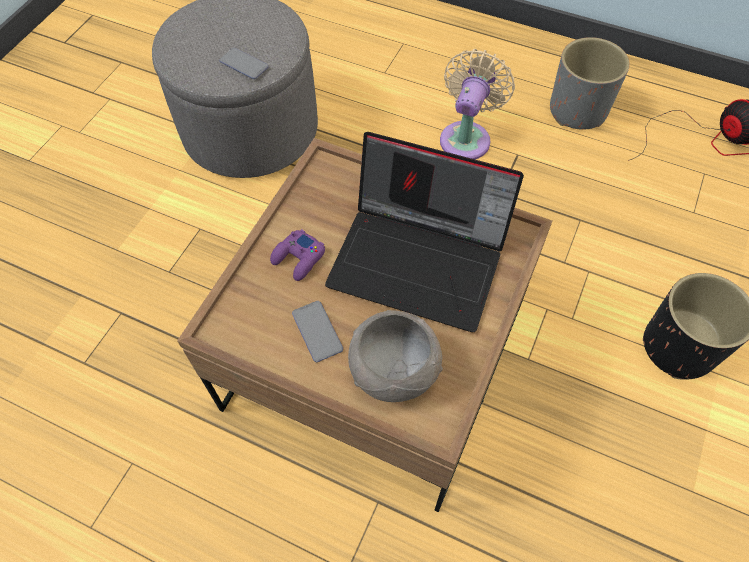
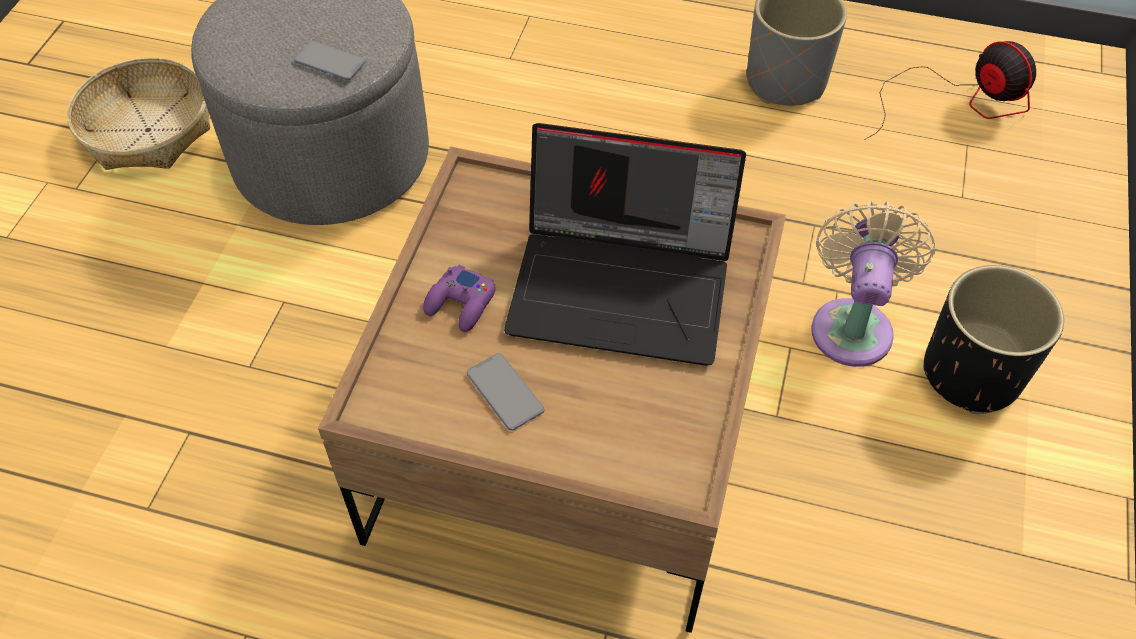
camera: 10 degrees left, 5 degrees down
(133, 96) = (148, 130): none -> basket
(392, 371) = (614, 427): grey bowl -> none
(467, 137) = (641, 133): beige fan -> beige fan (852, 325)

